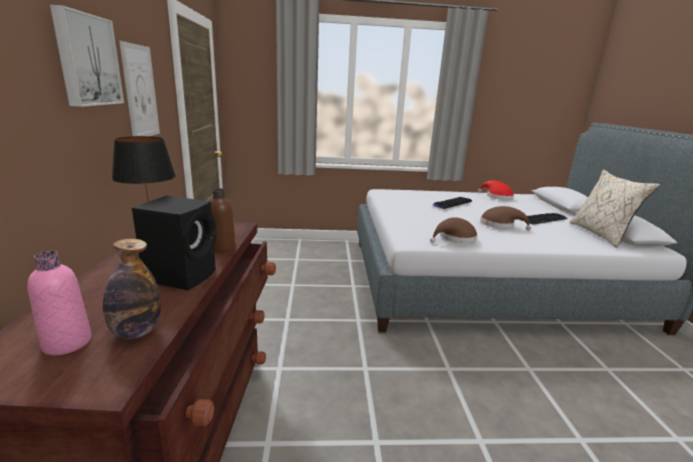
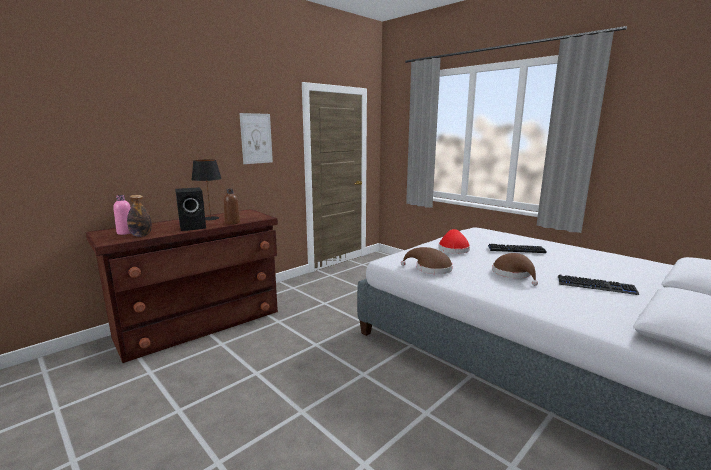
camera: 50 degrees right, 5 degrees down
(86, 60) = (208, 124): picture -> none
(497, 197) = (608, 258): red hat -> red hat (453, 249)
(600, 234) = (635, 318): beige pillow -> none

